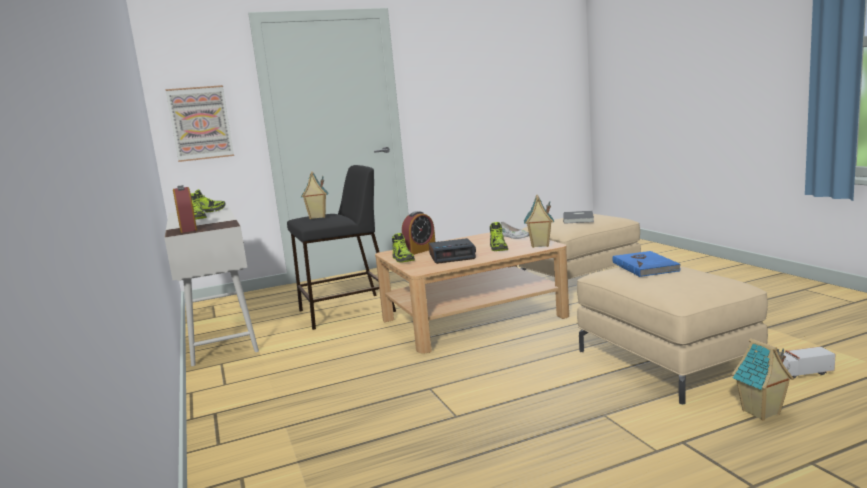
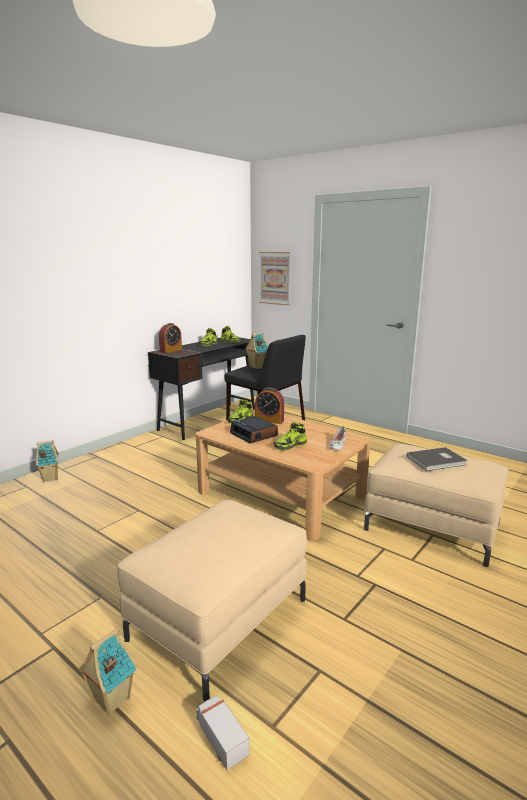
camera: 60 degrees right, 5 degrees up
(220, 332) = (209, 420): white desk -> black desk
(539, 245) = (309, 460): toy house -> toy house (49, 478)
(646, 266) = (235, 521): blue book -> none

